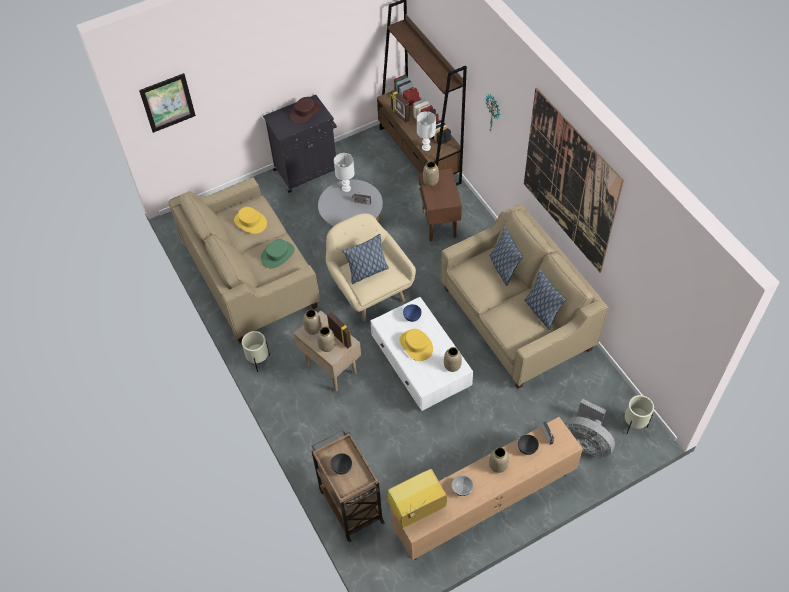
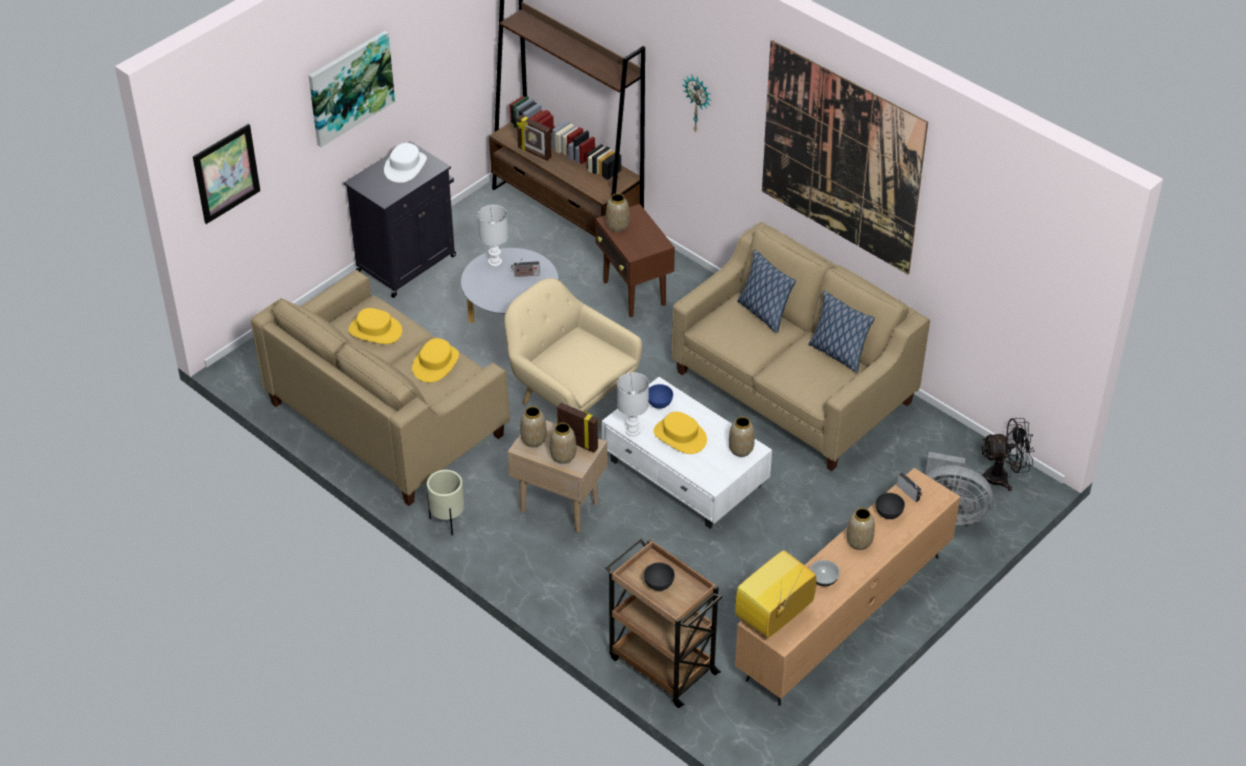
camera: 20 degrees left, 10 degrees down
(267, 56) = (350, 87): none -> picture
(278, 255) = (436, 363): green hat -> yellow hat
(305, 112) = (405, 166): brown hat -> white hat
(367, 272) = (572, 360): pillow -> none
(425, 147) = (590, 186): white table lamp -> white table lamp (632, 431)
(634, 425) = (1003, 477): beige planter -> black fan

